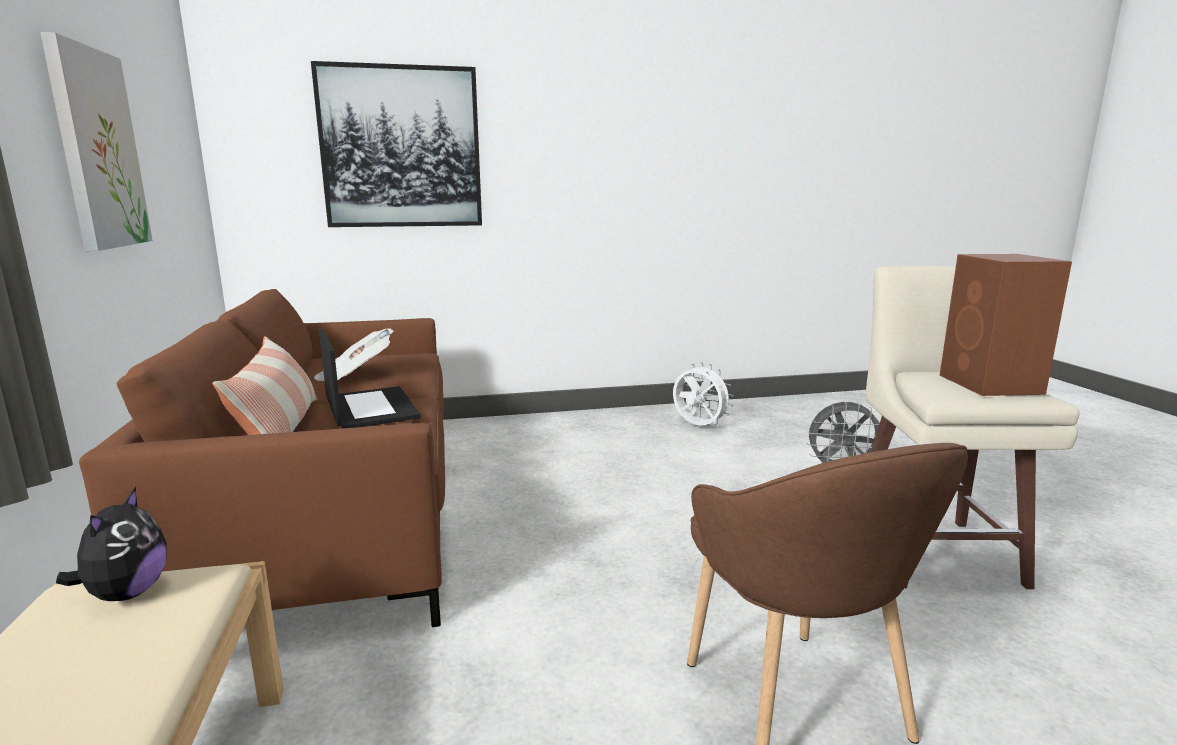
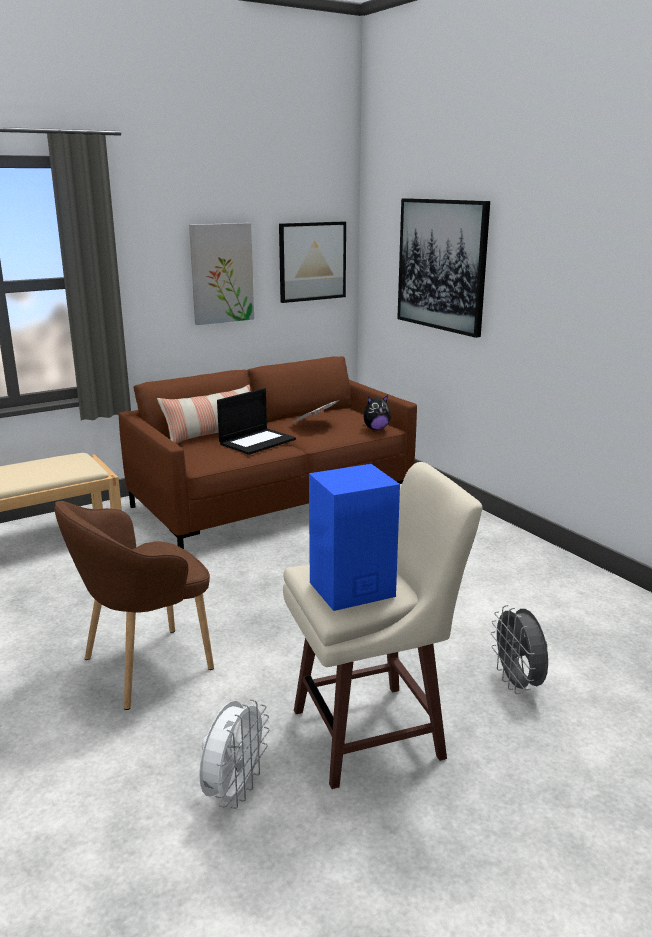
camera: 70 degrees right, 5 degrees up
(126, 593) = (77, 462): plush toy -> plush toy (376, 429)
(174, 148) = (312, 261): none -> picture
(698, 426) = (556, 594): white fan -> white fan (234, 791)
(991, 385) = (350, 590): brown speaker -> blue speaker

